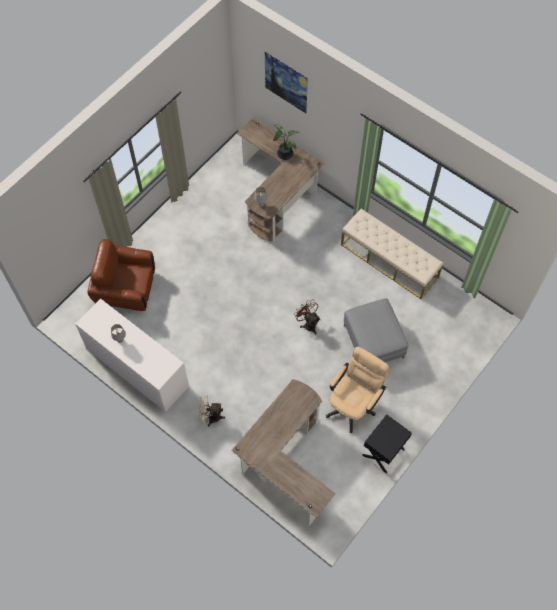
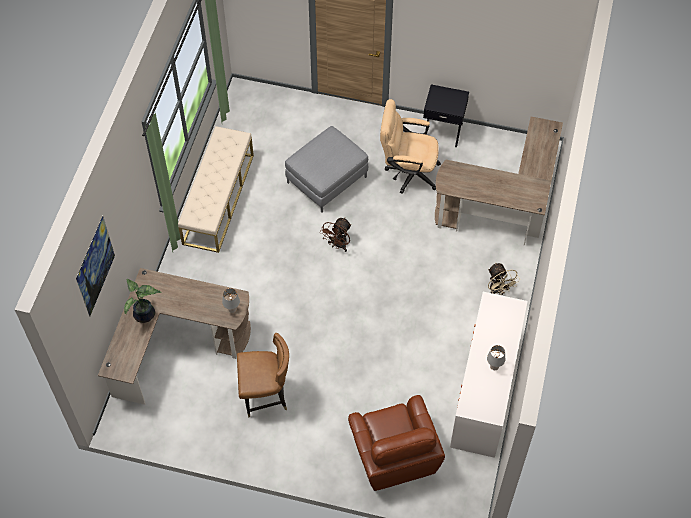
camera: 115 degrees left, 5 degrees down
(211, 231) = (265, 396): none -> brown chair

